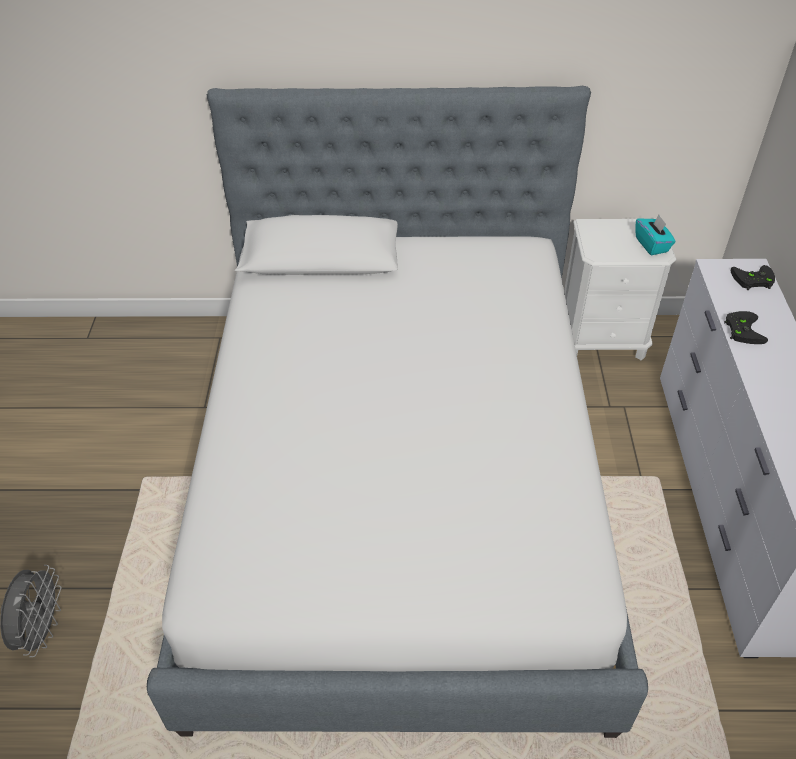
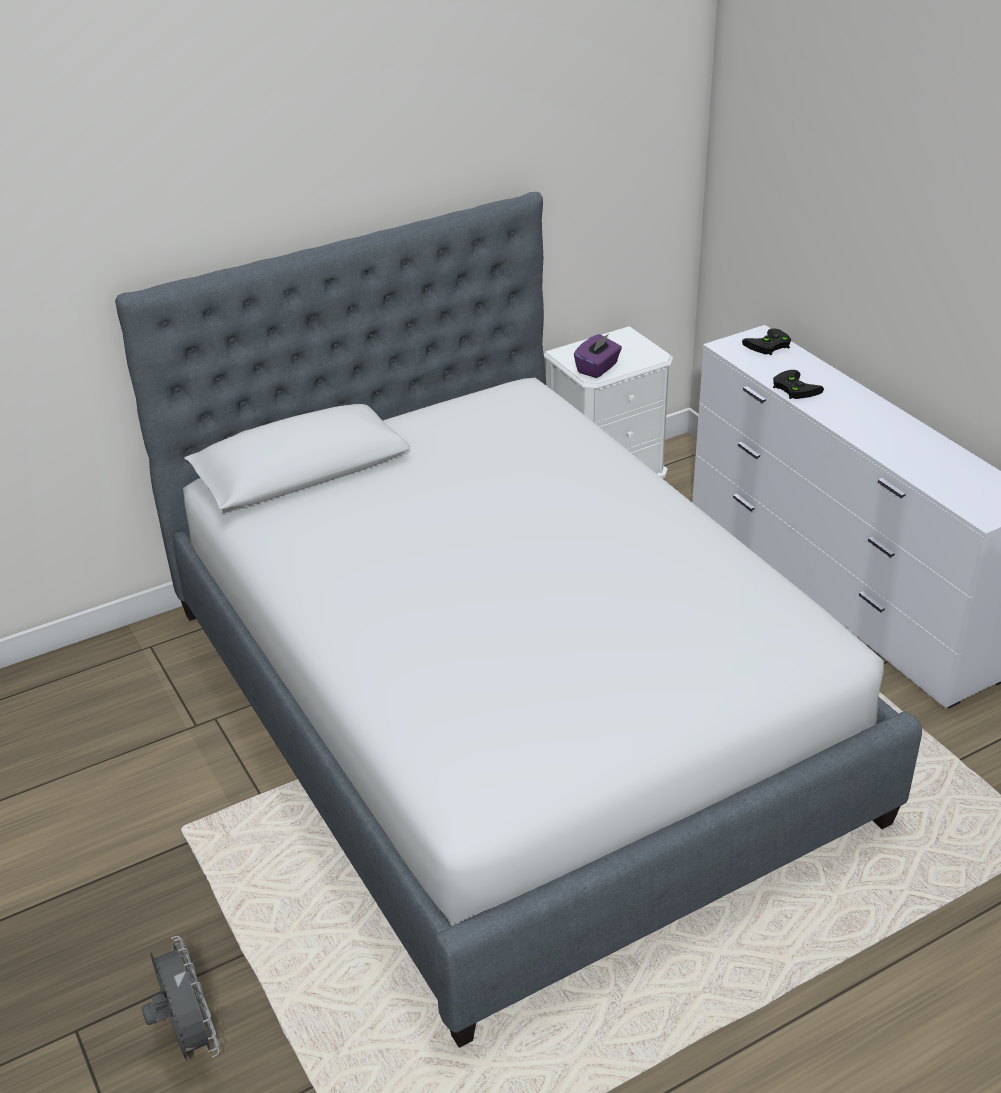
camera: 30 degrees left, 10 degrees down
(604, 248) = (597, 368): none -> purple tissue box
(652, 245) = (641, 351): turquoise tissue box -> none

